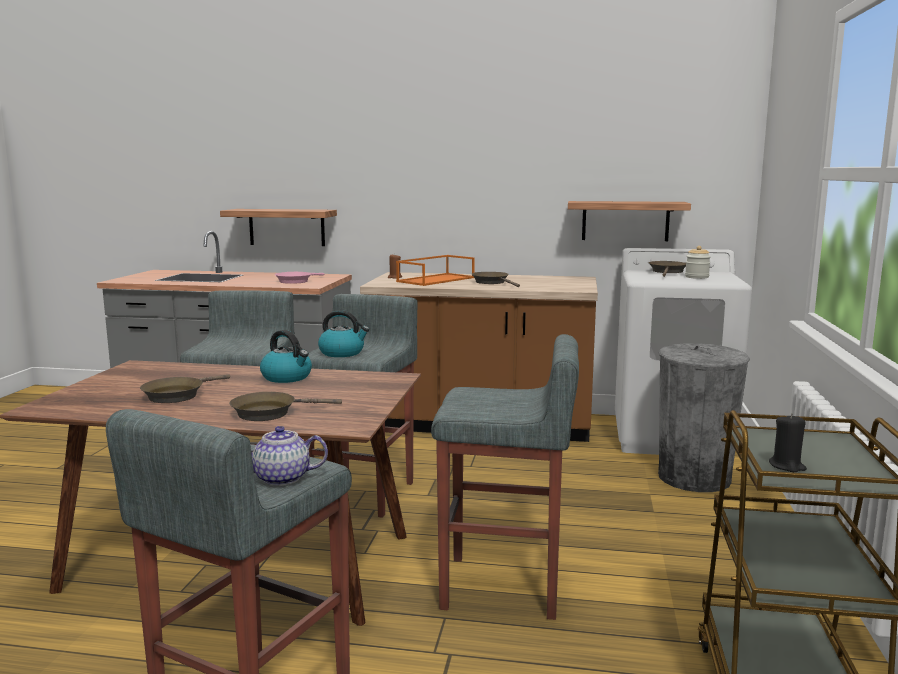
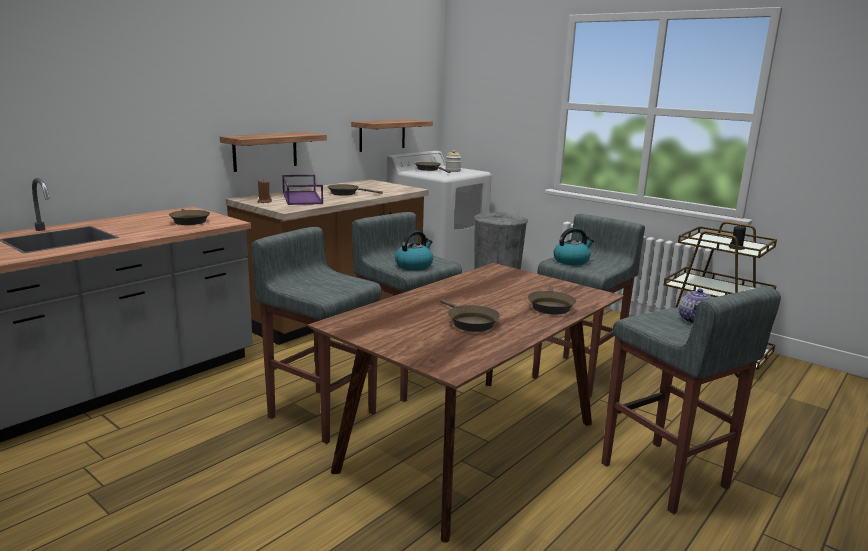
camera: 60 degrees left, 5 degrees up
(286, 227) = (113, 164): shelf -> shelf (265, 151)
(287, 377) = (459, 289): kettle -> kettle (571, 261)
(296, 281) = (189, 221): pink frying pan -> brown frying pan
(436, 279) = (301, 198): orange tray -> purple tray

